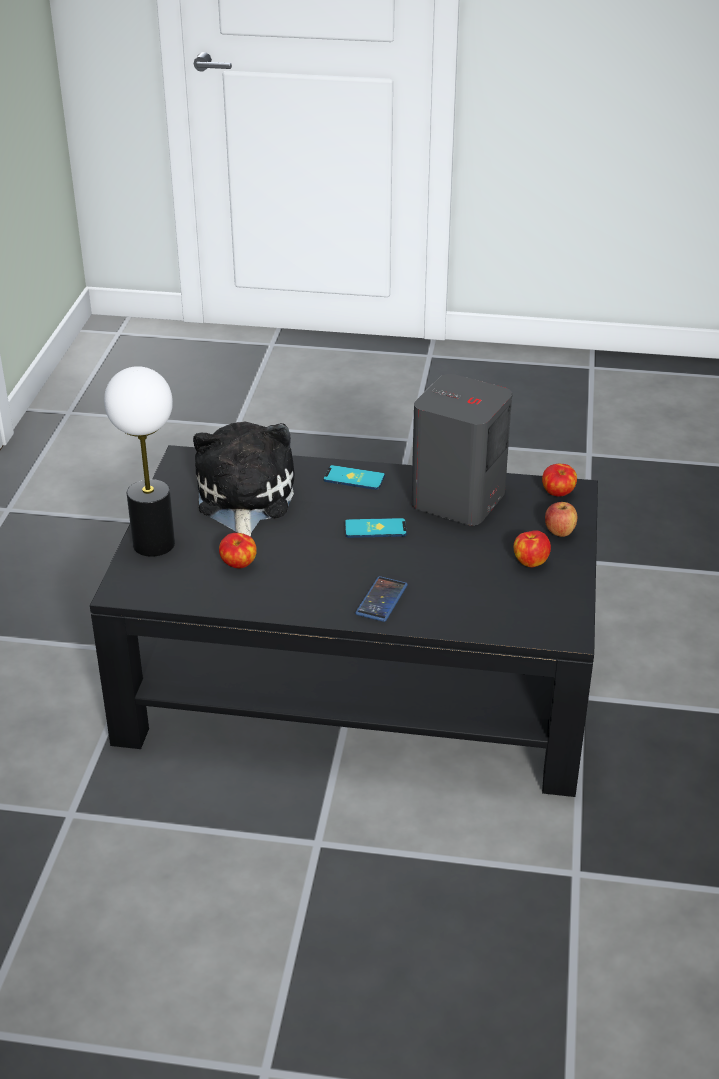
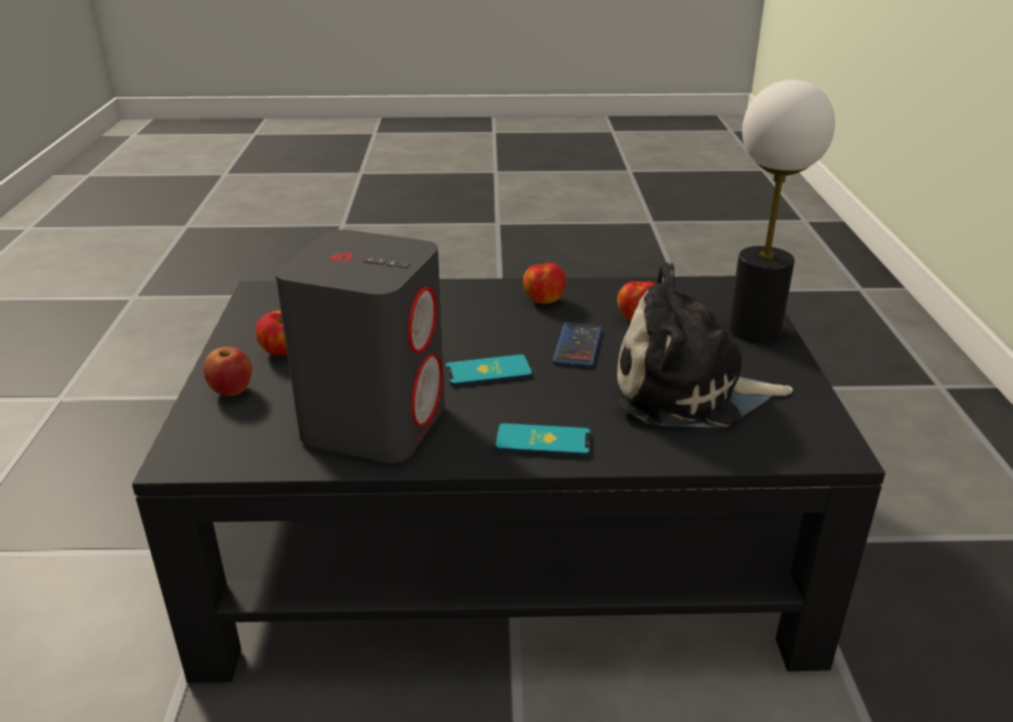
camera: 170 degrees right, 5 degrees down
(243, 500) = (688, 391): plush toy -> plush toy turned 105 degrees clockwise
(381, 600) = (461, 302): phone -> phone (577, 345)
(558, 493) = (212, 449): apple -> apple (543, 300)

